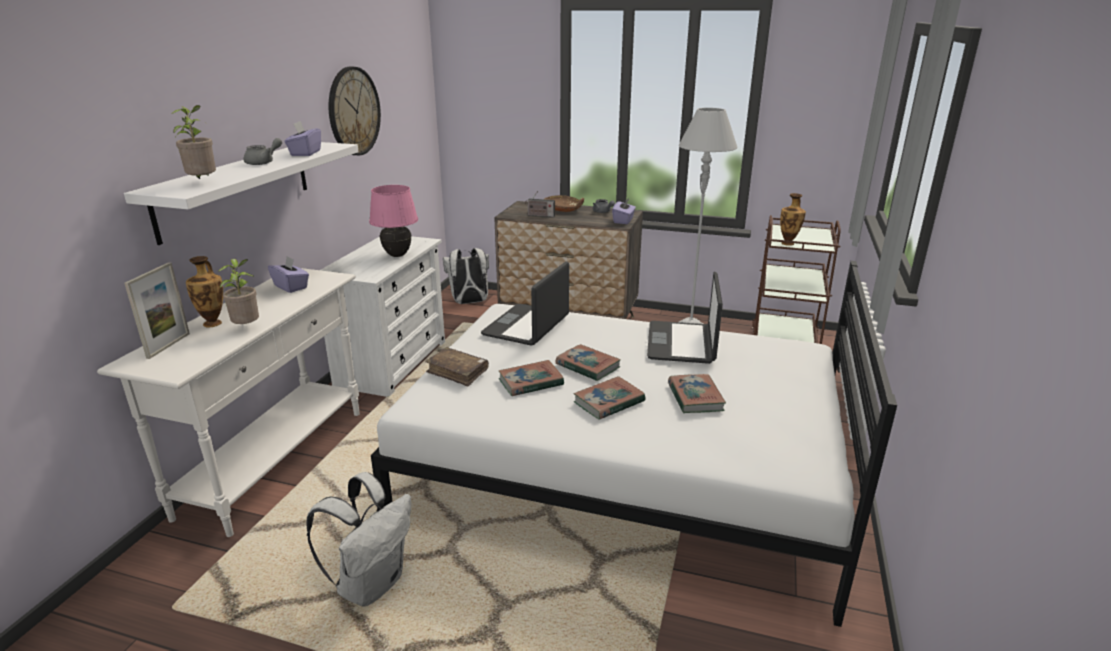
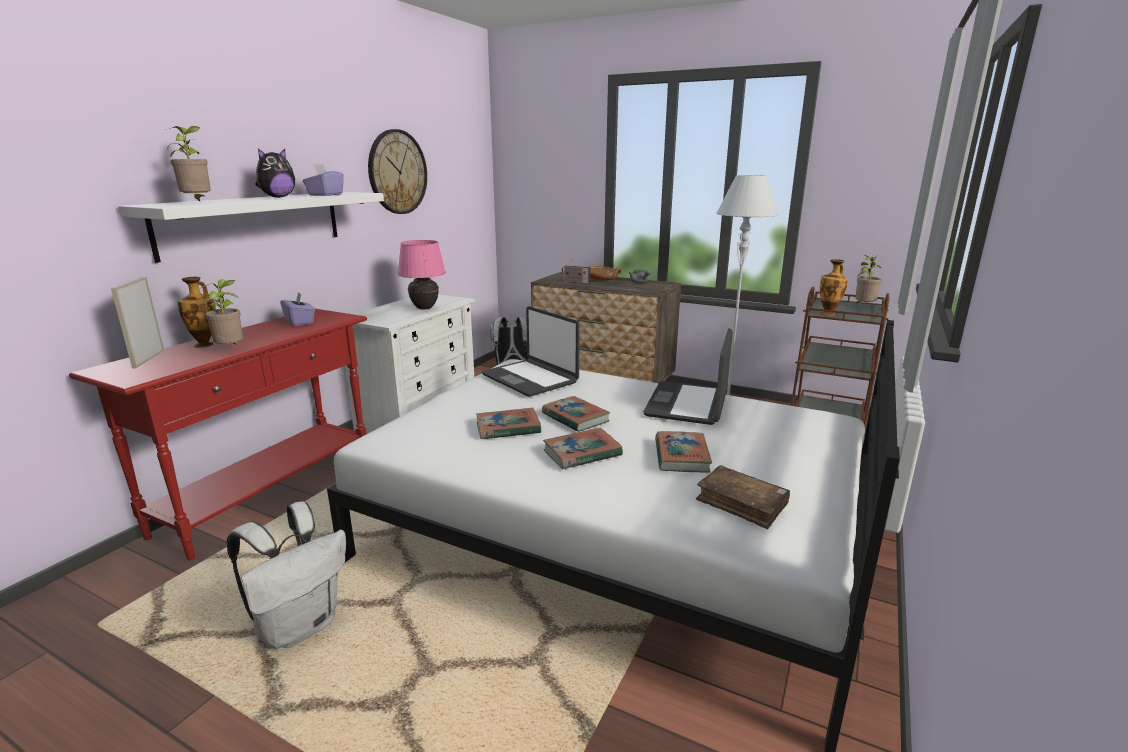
camera: 10 degrees right, 5 degrees down
(168, 345) = (148, 359): picture frame -> picture frame turned 150 degrees clockwise
(264, 162) = (277, 197): grey teapot -> plush toy
(276, 461) = (270, 493): white console table -> red console table
(457, 372) = (438, 413): brown book -> brown book (741, 504)
(527, 326) = (530, 378): laptop -> laptop turned 75 degrees counterclockwise
(623, 221) = (657, 289): purple tissue box -> none
(816, 233) = (863, 307): none -> potted plant

